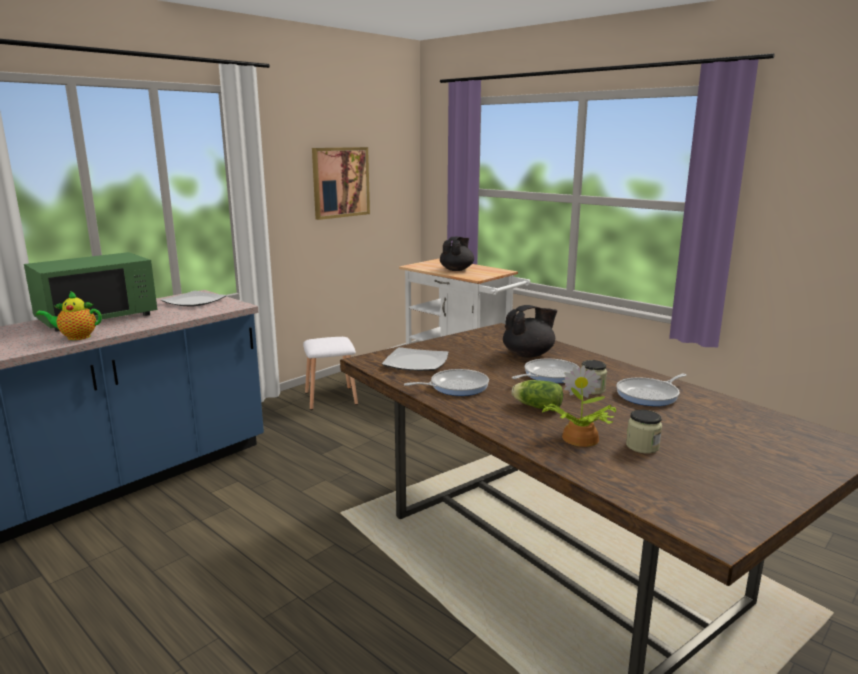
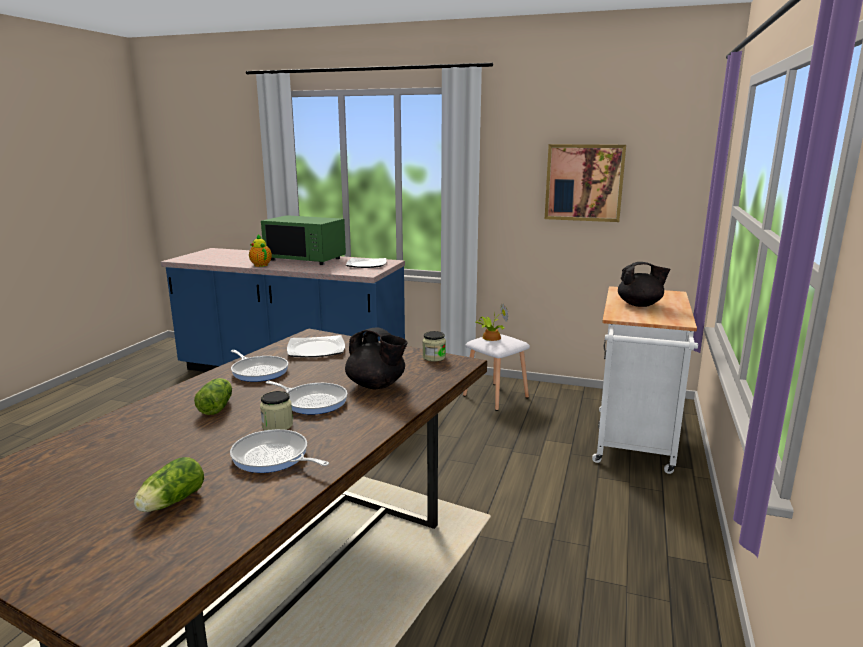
camera: 65 degrees right, 0 degrees up
(579, 439) = (138, 432): potted plant -> potted plant (490, 337)
(642, 446) = (119, 463): jar -> jar (434, 357)
(716, 429) = (170, 503): none -> lettuce

